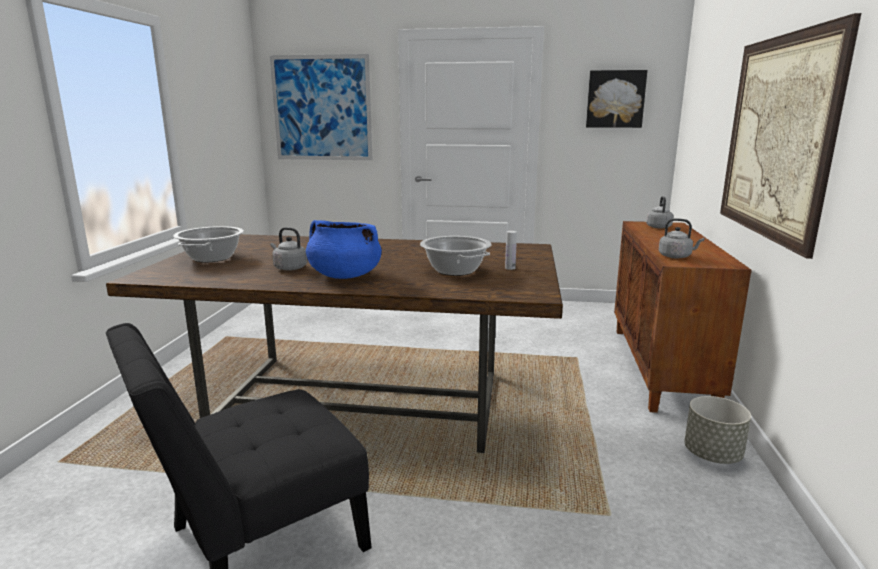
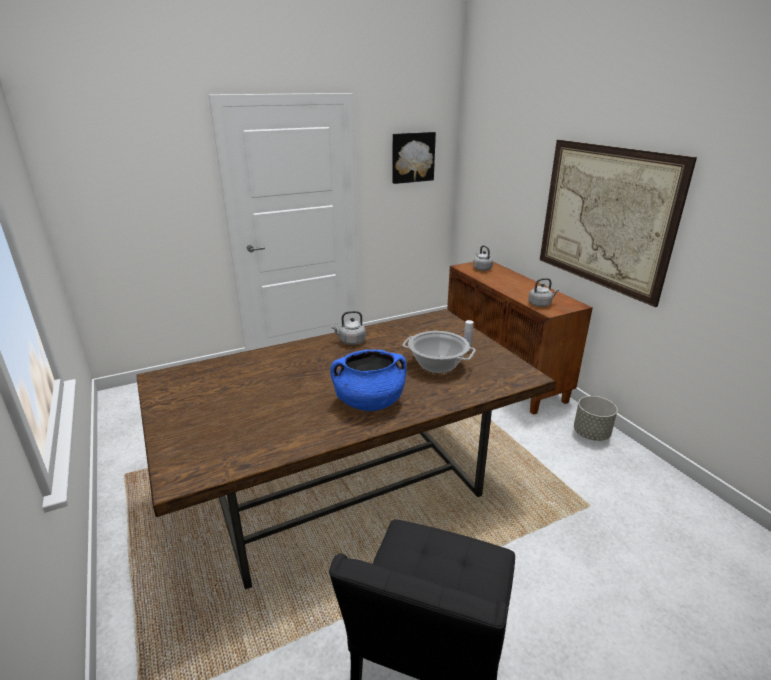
camera: 35 degrees left, 10 degrees up
(212, 258) = (198, 420): cooking pot -> none
(289, 268) = (304, 408): grey kettle -> grey kettle (351, 341)
(322, 108) = (127, 186): picture -> none

